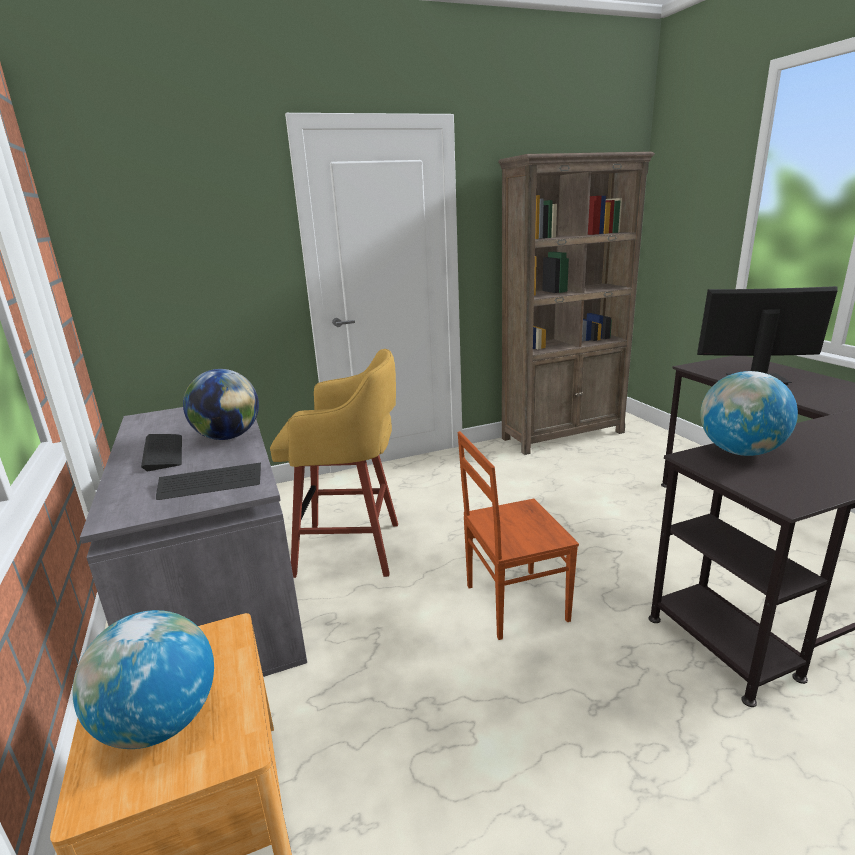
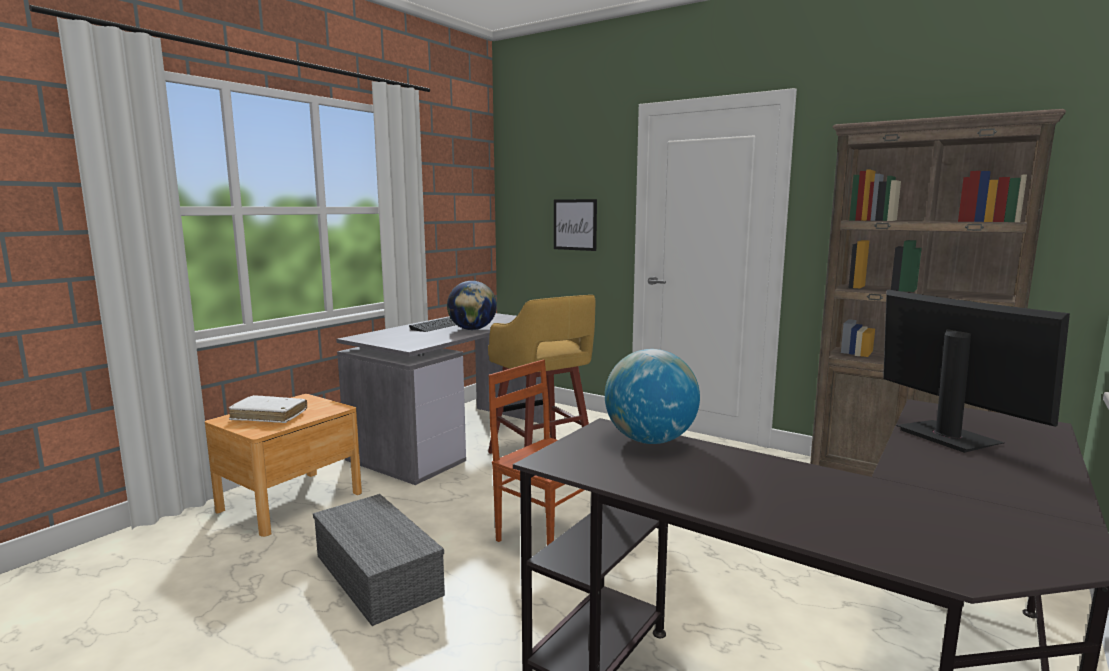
camera: 55 degrees right, 10 degrees down
(160, 723) = (269, 416): globe -> white book
(211, 483) = (408, 340): keyboard -> none
(217, 270) = (575, 224): none -> picture
(510, 761) = (380, 575): none -> grey storage box

